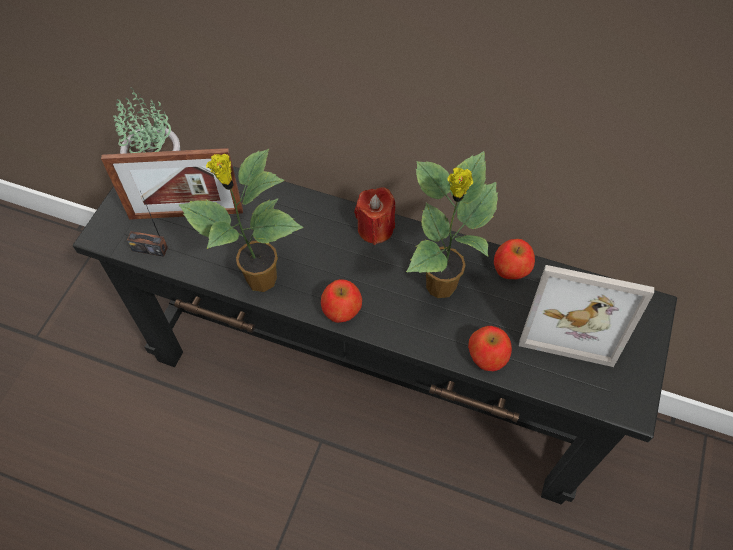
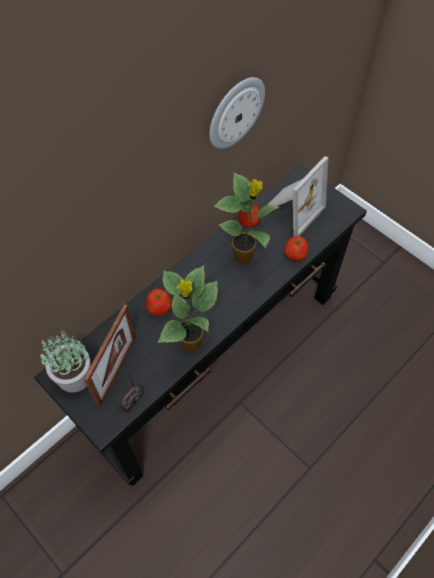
camera: 65 degrees left, 0 degrees up
(341, 309) = (233, 309): apple -> apple (159, 307)
(375, 229) = (188, 271): red candle -> none
(565, 80) = (235, 112): none -> wall clock

